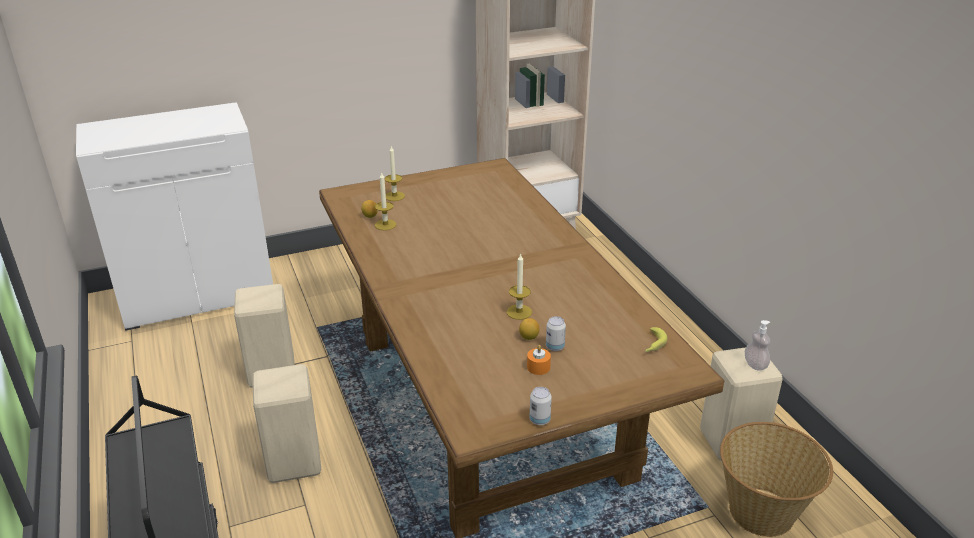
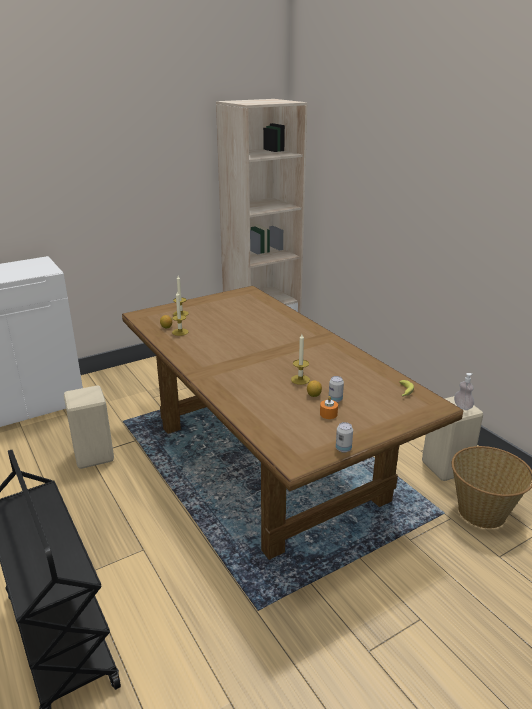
camera: 10 degrees left, 5 degrees down
(292, 461) = (125, 519): beige stool -> none

